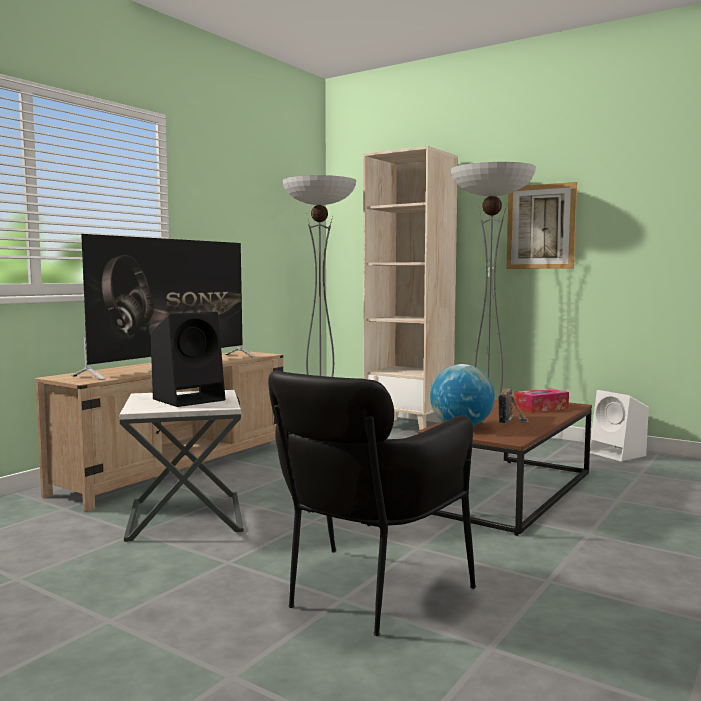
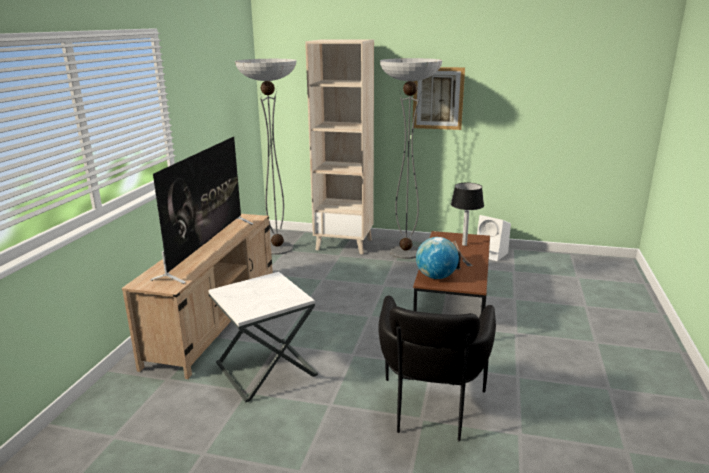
camera: 20 degrees left, 15 degrees up
(190, 399) = (265, 292): black speaker -> none
(541, 408) = (464, 245): tissue box -> table lamp

